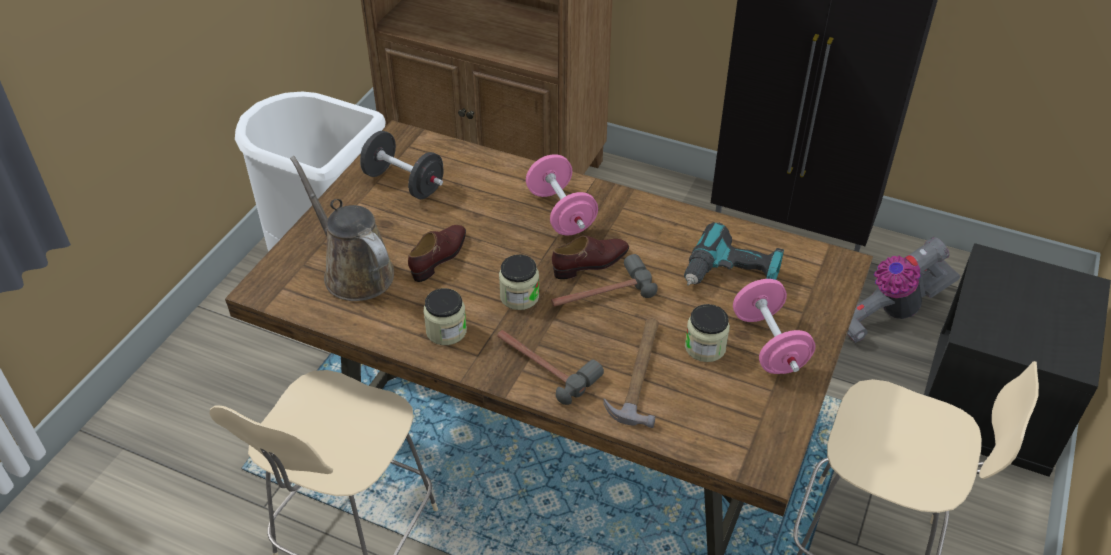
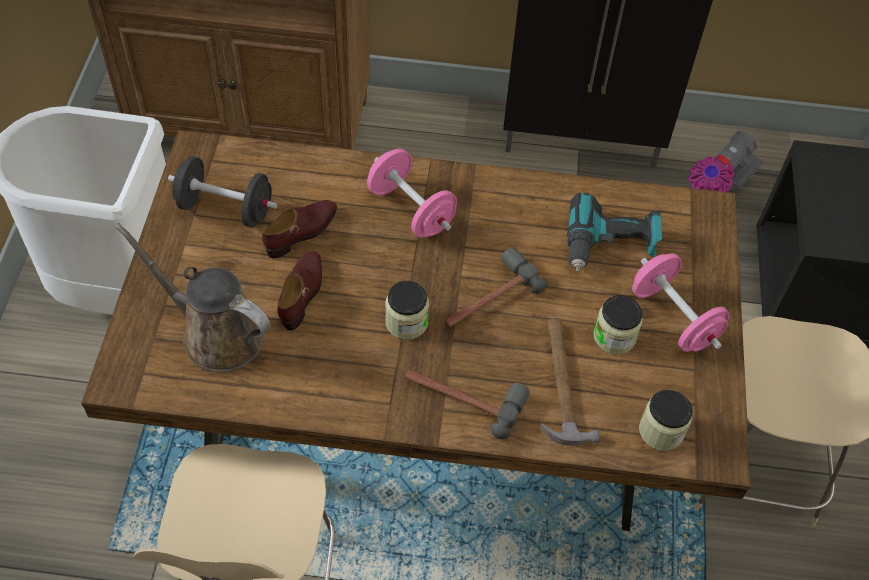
camera: 20 degrees left, 10 degrees up
(446, 331) = (346, 383): jar -> jar (661, 431)
(591, 263) = (465, 264): brown shoe -> brown shoe (302, 232)

